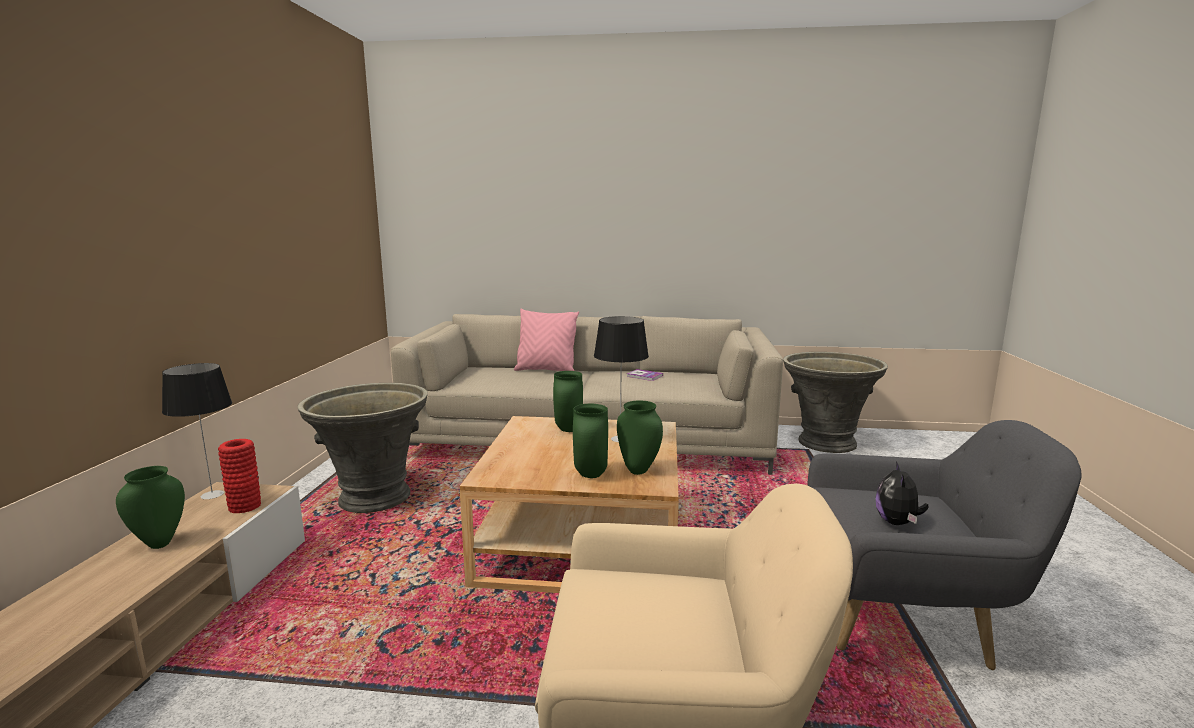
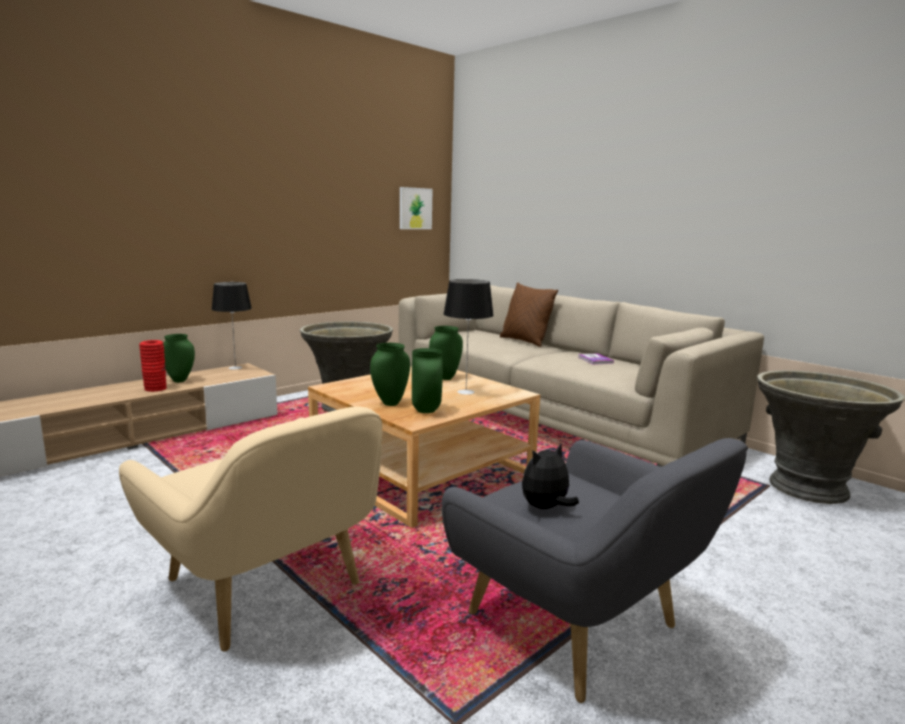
camera: 40 degrees right, 0 degrees up
(245, 506) = (236, 376): red vase -> red vase (155, 388)
(352, 230) = (415, 208): none -> picture
(546, 370) = (525, 341): pink pillow -> brown pillow

